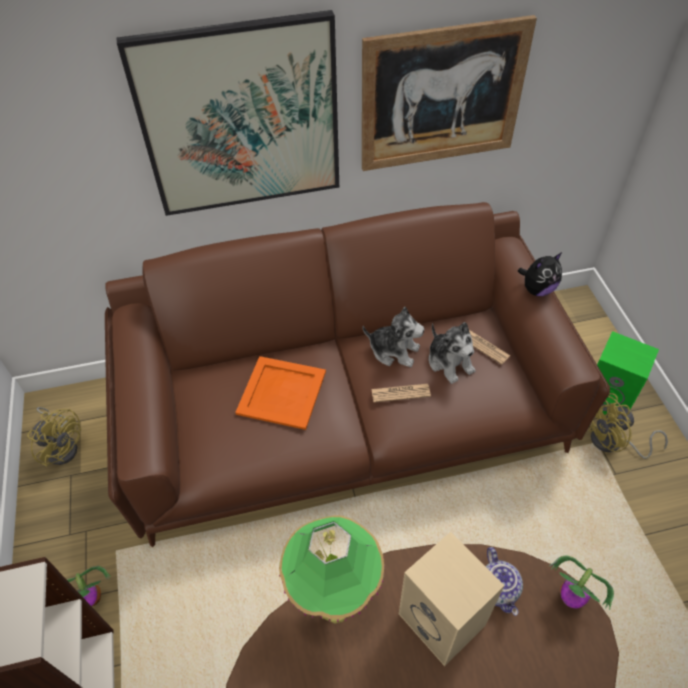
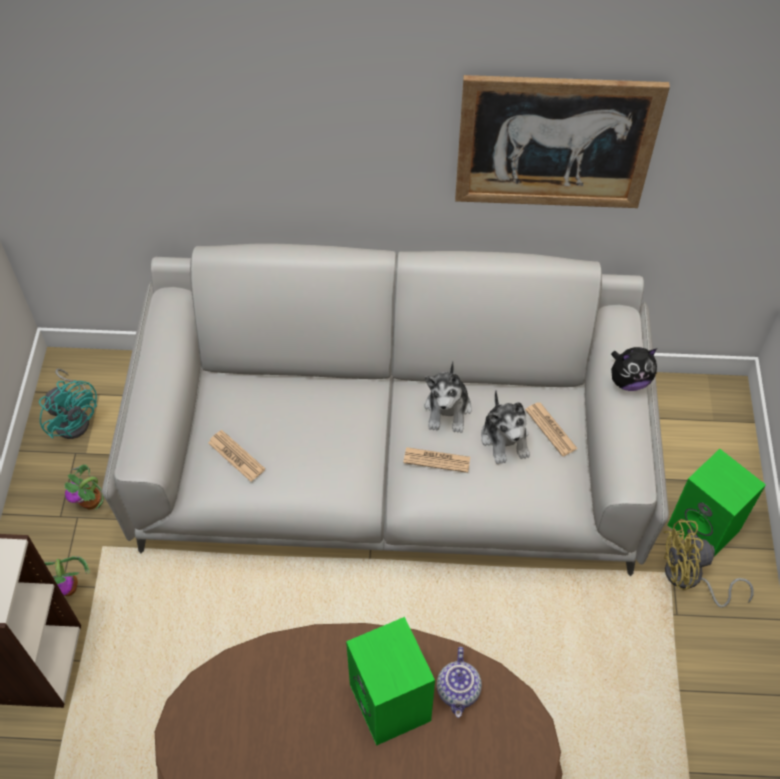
camera: 15 degrees right, 5 degrees up
(63, 446) = (74, 418): yellow fan -> turquoise fan
(225, 434) = (236, 456): none -> newspaper
(240, 118) = (321, 127): picture -> none
(282, 392) = (310, 426): orange tray -> none
(334, 604) = (290, 657): table lamp -> none
(347, 416) = (392, 465): brown sofa -> grey sofa
(394, 351) = (448, 409): plush toy -> plush toy turned 60 degrees clockwise
(444, 620) = (392, 704): beige speaker -> green speaker
(572, 598) = (530, 720): potted plant -> potted plant (91, 502)

